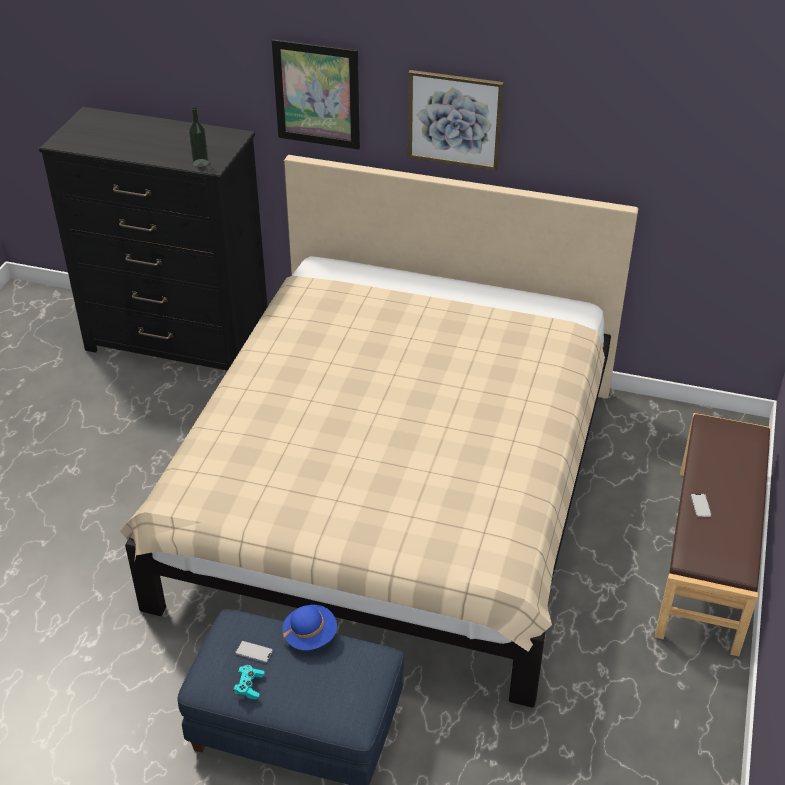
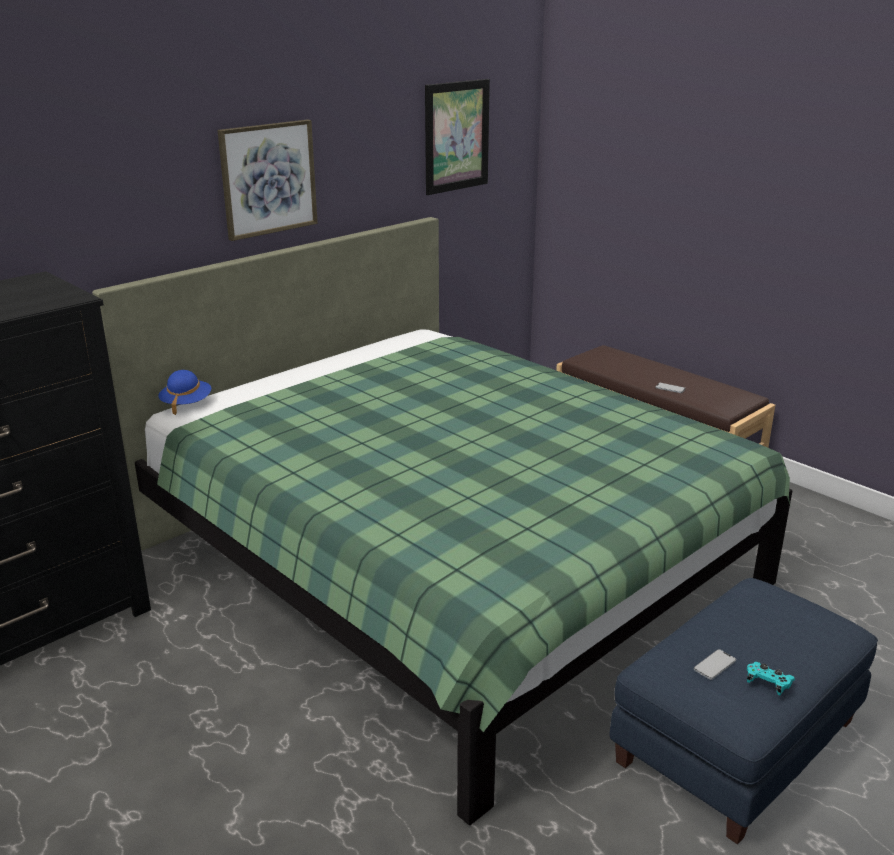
camera: 60 degrees left, 15 degrees down
(200, 163) = (53, 301): bottle -> none
(310, 635) = (708, 619): blue hat -> blue hat (186, 404)
(317, 94) = (115, 194): picture -> picture (456, 136)
(394, 493) = (446, 566): beige bed -> green bed

